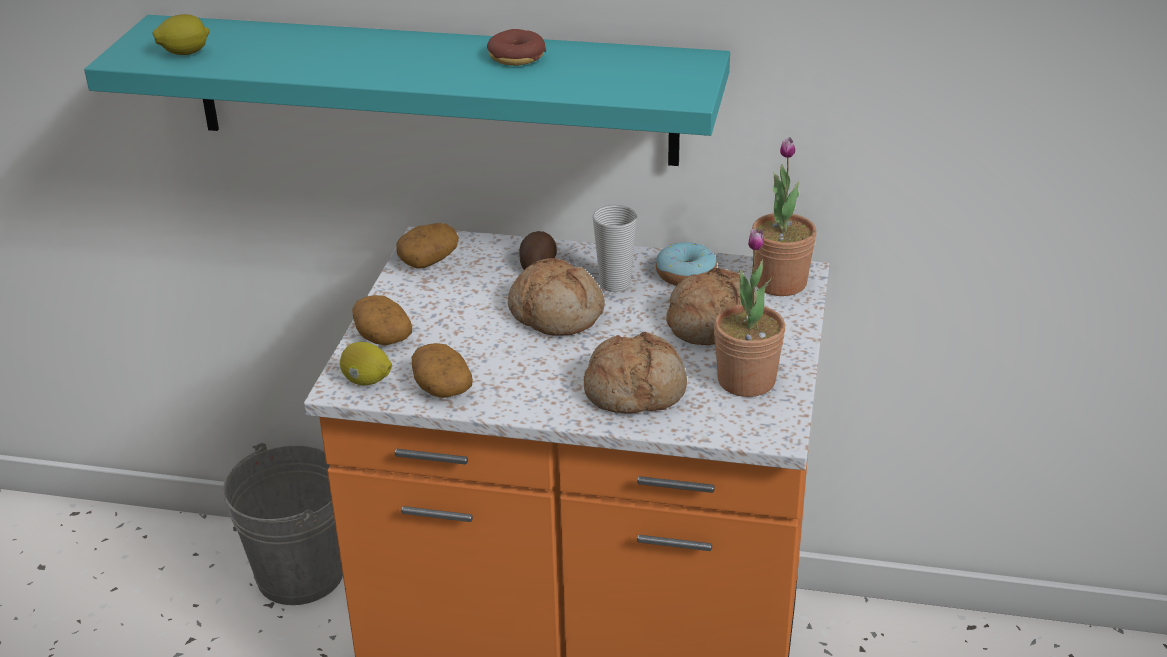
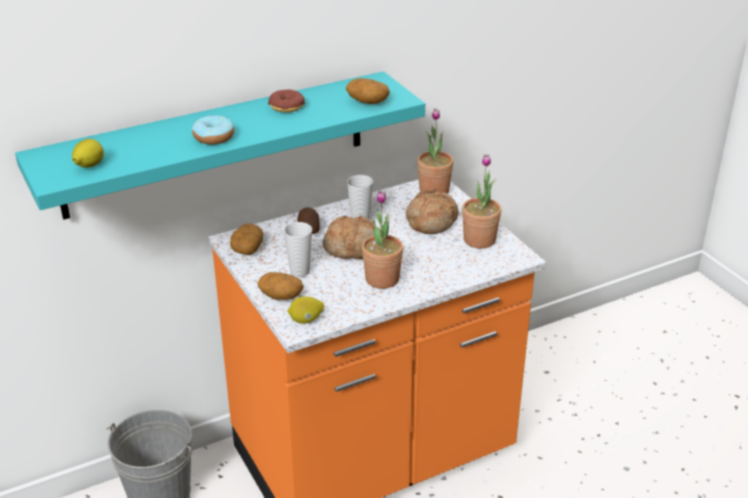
camera: 40 degrees left, 0 degrees up
(441, 387) = (347, 305): potato -> potato (367, 101)
(447, 316) = (300, 271): none -> cup
(533, 373) = (382, 279): none -> potted plant
(636, 390) = (438, 265): bread -> none
(685, 275) = (387, 204): donut -> donut (214, 137)

